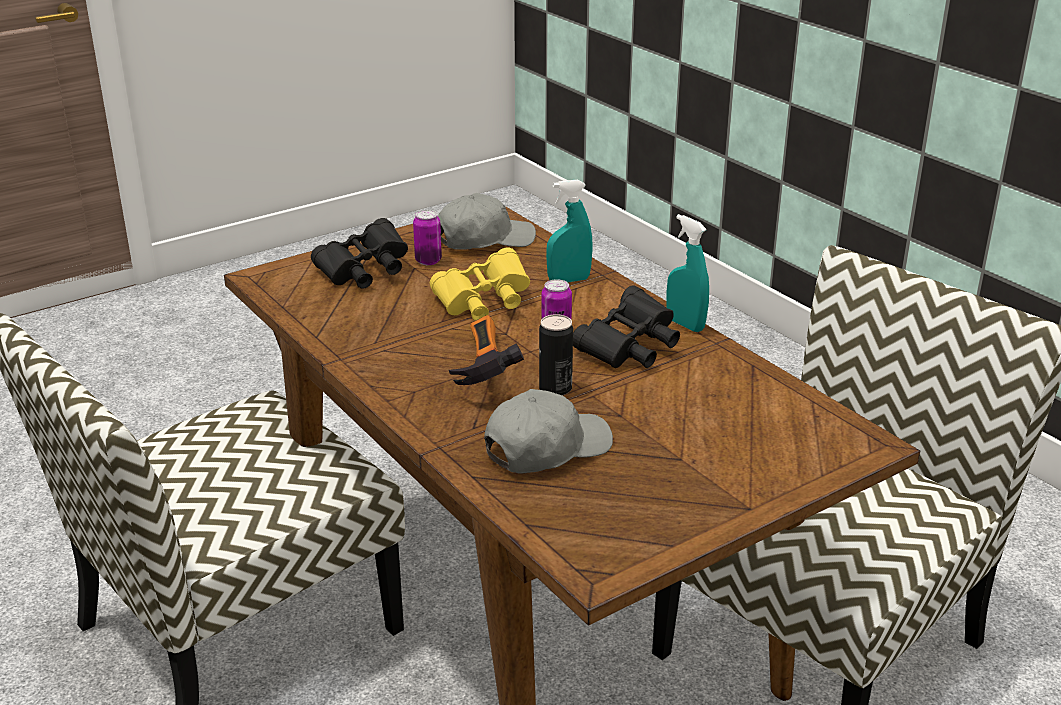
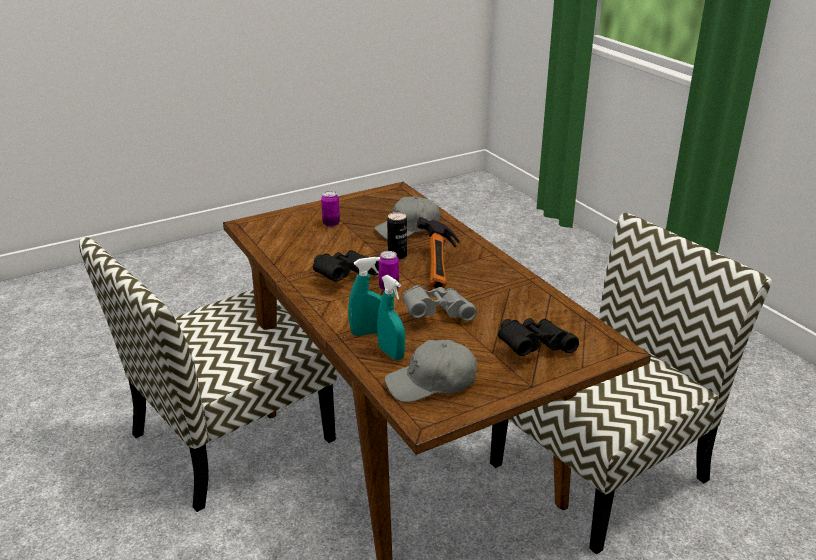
camera: 175 degrees left, 0 degrees up
(428, 261) = (481, 359): can -> can (331, 224)
(483, 304) = (436, 314): yellow binoculars -> grey binoculars
(685, 324) = (299, 291): turquoise spray bottle -> turquoise spray bottle (391, 353)

